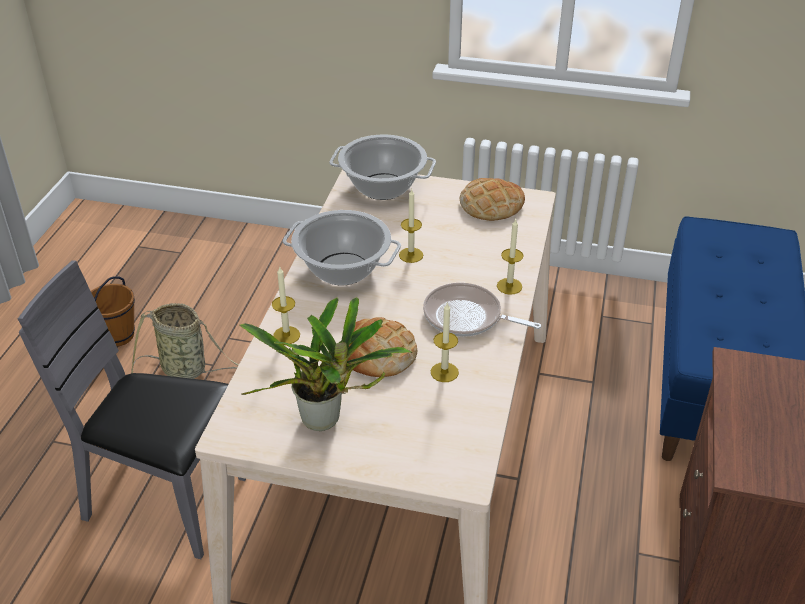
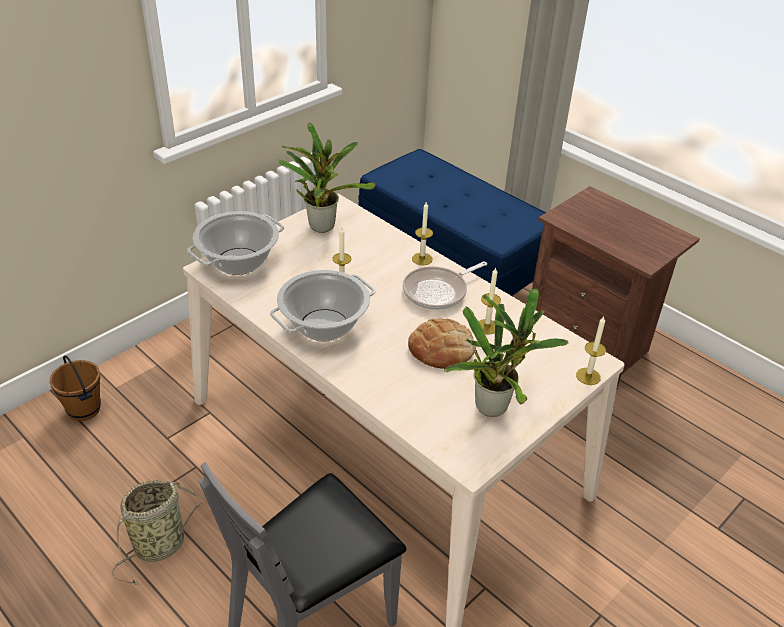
camera: 60 degrees left, 0 degrees up
(117, 336) = (55, 582): brown bucket -> brown bucket (83, 410)
(286, 335) = (378, 387): candle -> candle (588, 376)
(491, 205) = (321, 224): bread -> potted plant

